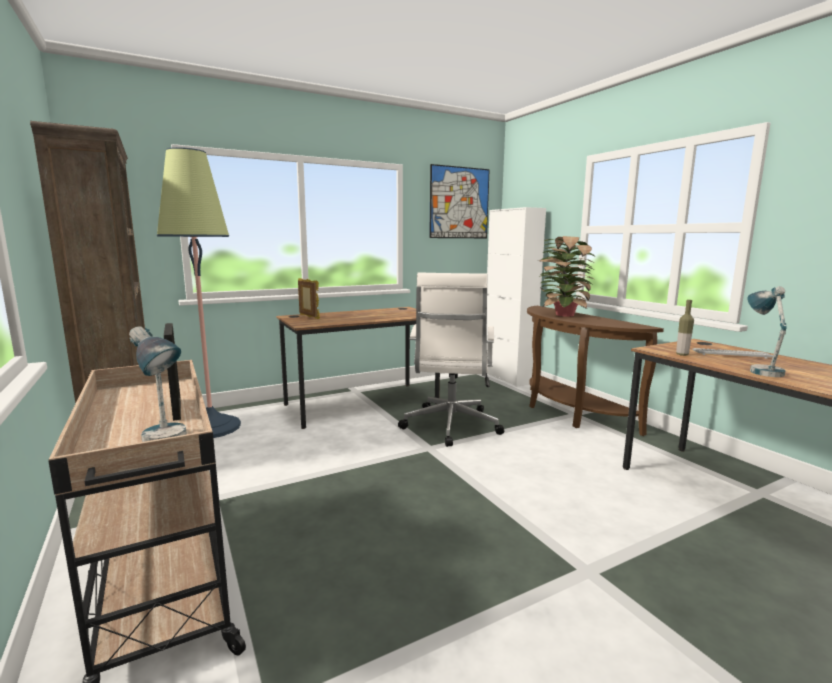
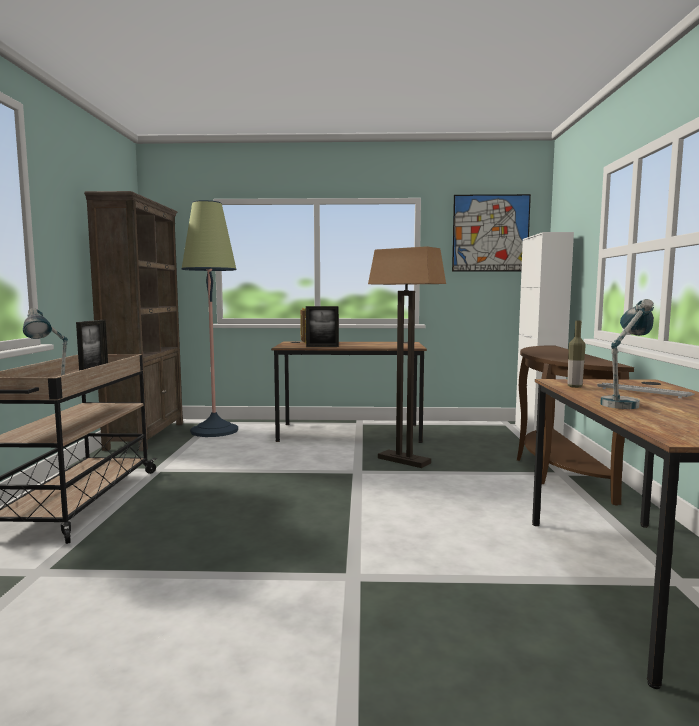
camera: 30 degrees right, 5 degrees down
(343, 321) = (322, 346): none -> picture frame
(450, 426) = (403, 460): white office chair -> floor lamp
(563, 314) = (550, 352): potted plant -> none

